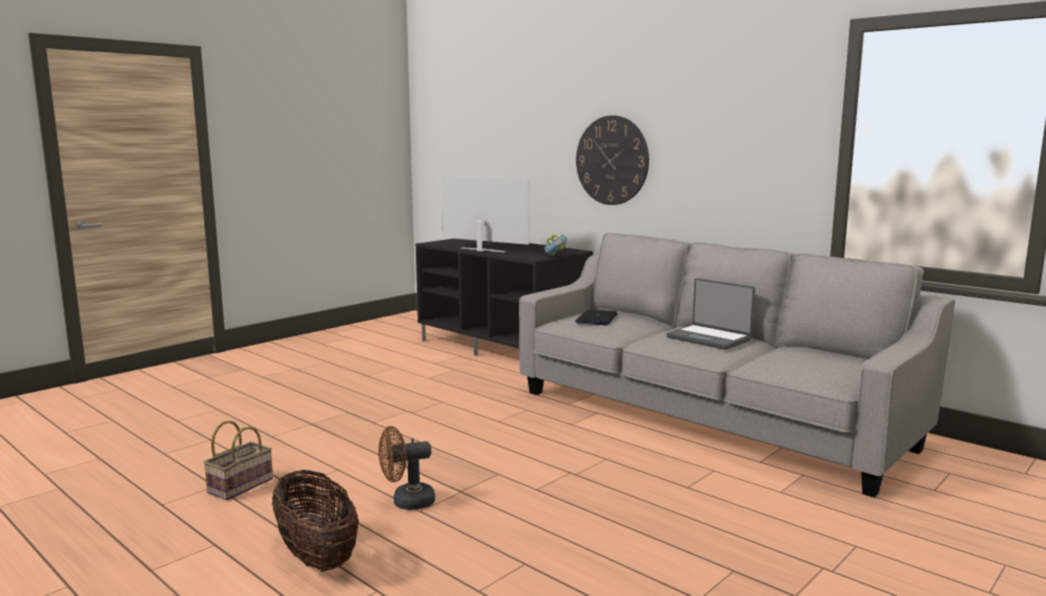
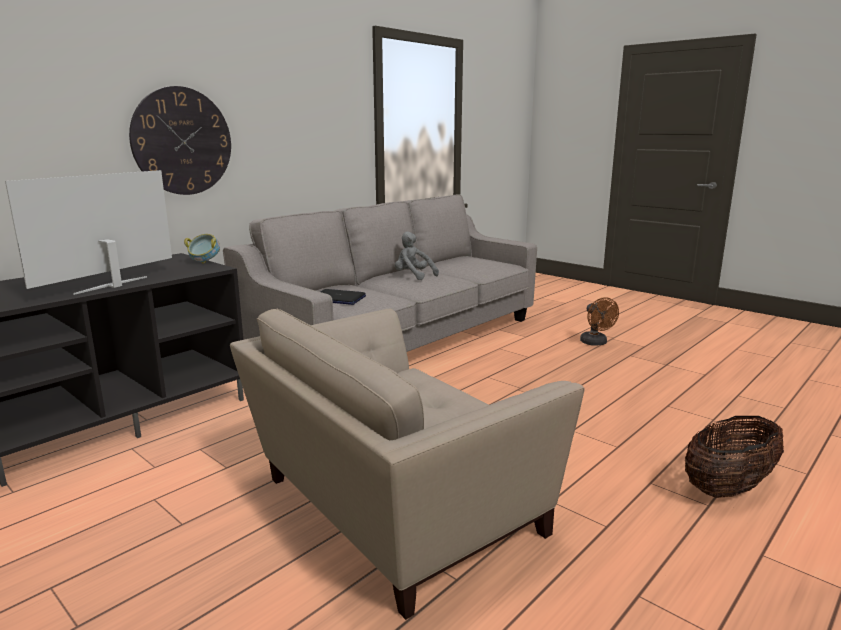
camera: 90 degrees left, 5 degrees up
(241, 485) = (624, 570): basket -> none
(356, 420) = (392, 508): none -> beige armchair
(406, 502) = (606, 454): brown fan -> brown fan (596, 343)
(709, 338) = (413, 276): laptop -> grey plush toy

